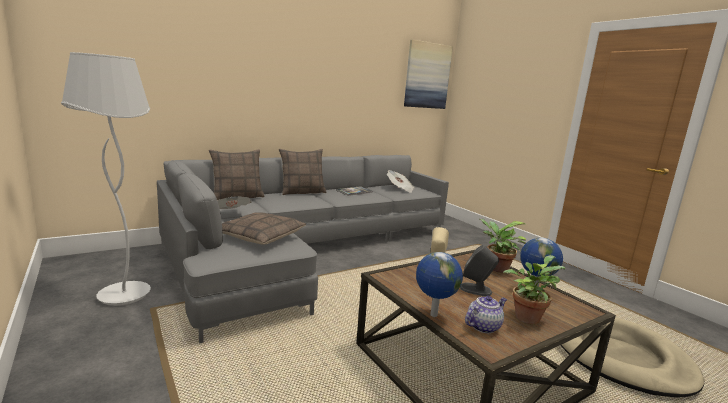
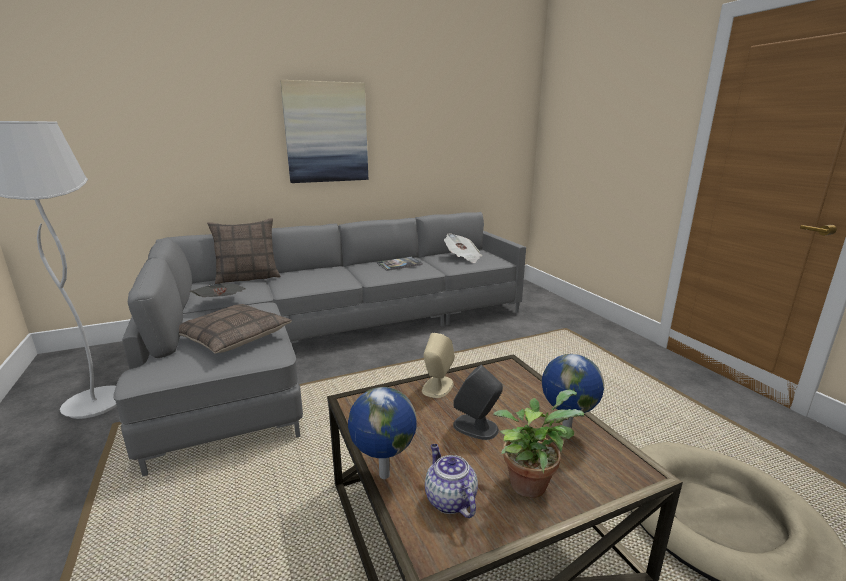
camera: 10 degrees right, 5 degrees up
(302, 192) = (332, 268): pillow -> none
(427, 76) = (502, 105): picture -> picture (326, 133)
(483, 326) = (449, 499): teapot -> teapot turned 90 degrees counterclockwise
(495, 268) = (526, 388): potted plant -> none

